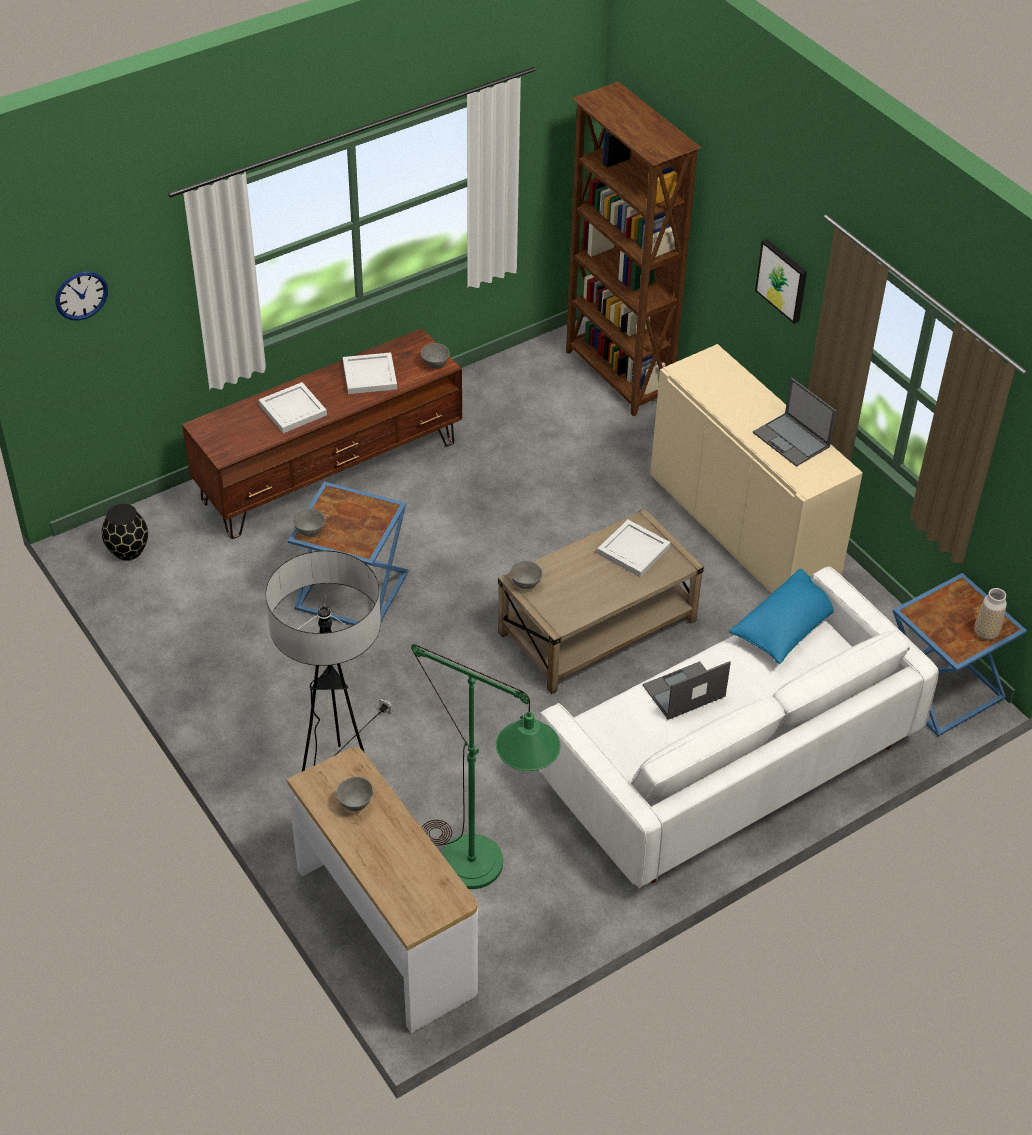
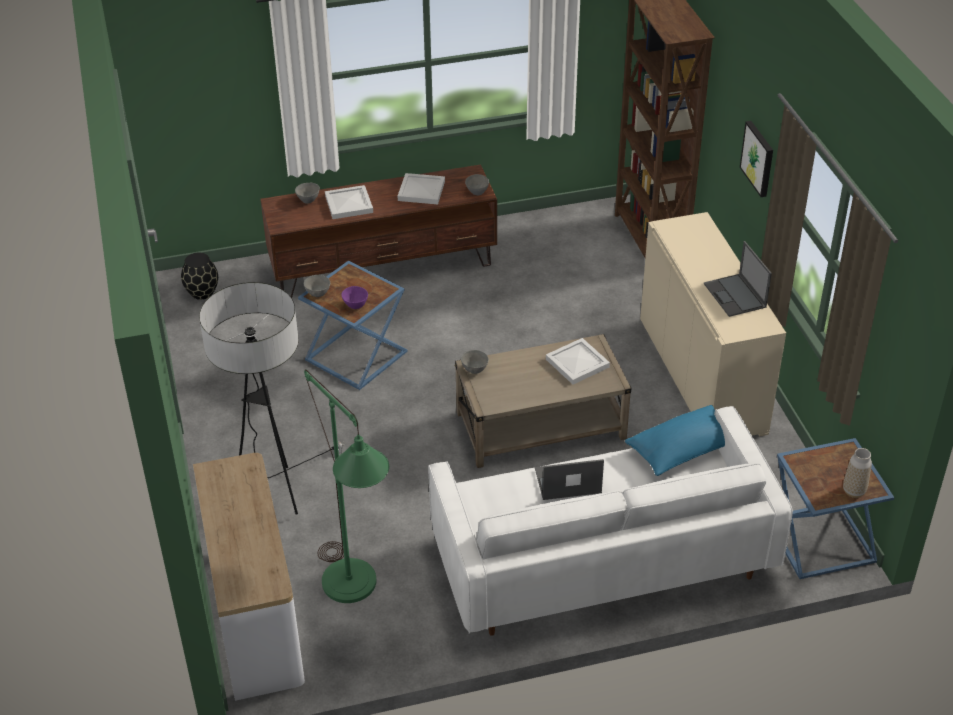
camera: 20 degrees right, 5 degrees down
(81, 295) = (182, 72): wall clock -> none
(355, 804) = (235, 495): grey bowl -> grey bowl (308, 200)
(360, 537) = (355, 306): none -> purple bowl

